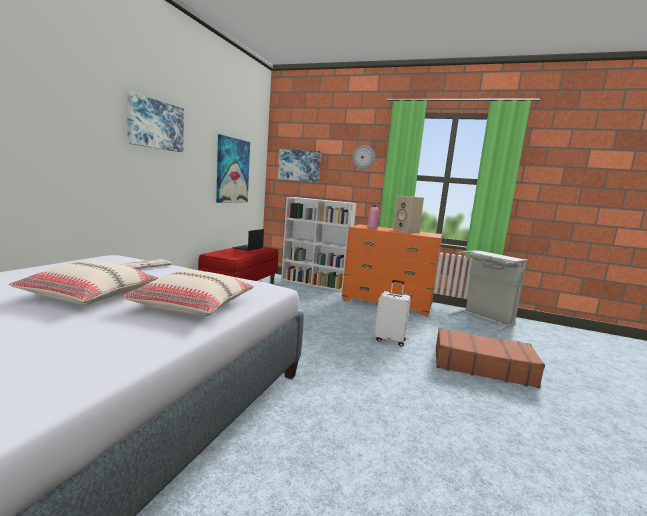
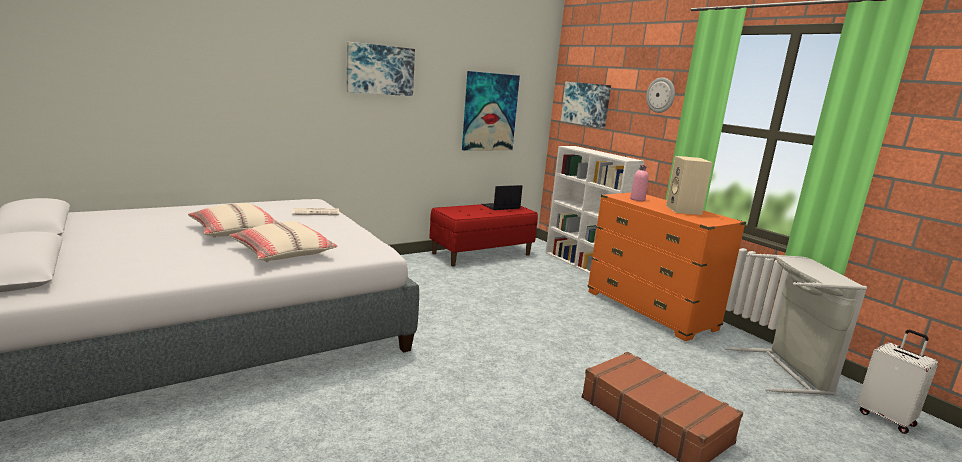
camera: 35 degrees right, 5 degrees up
(390, 340) = (574, 352): white suitcase -> white suitcase (886, 418)

